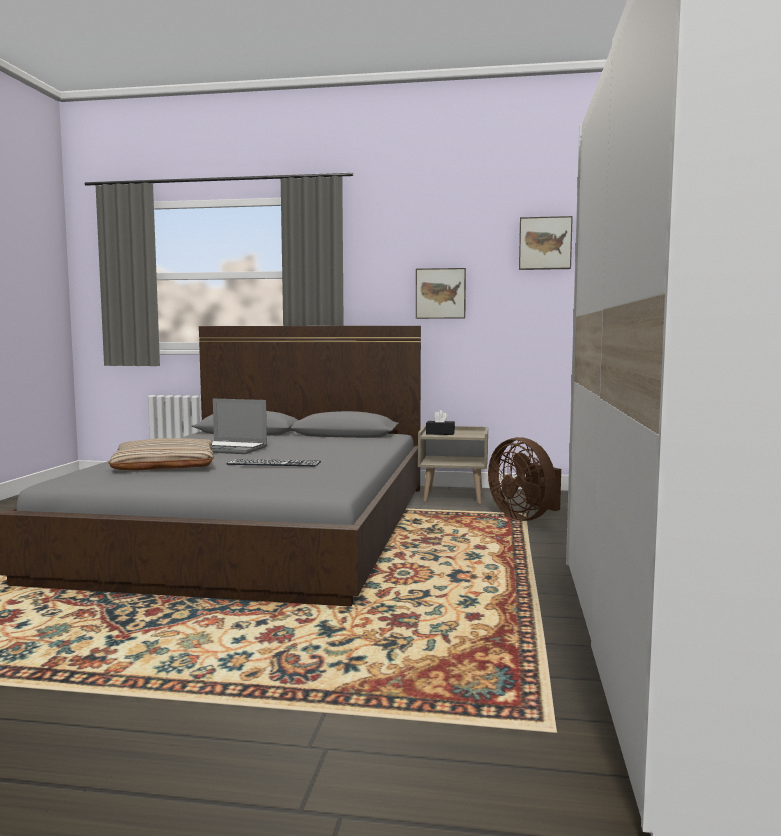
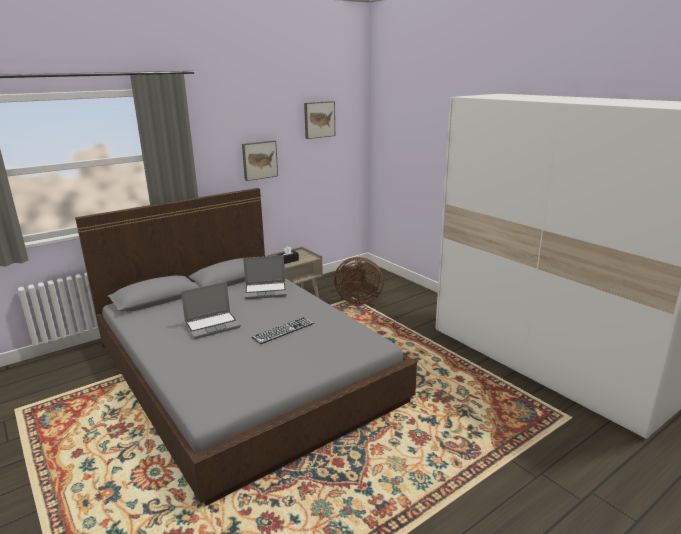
camera: 45 degrees left, 15 degrees up
(164, 464) = (221, 361): beige pillow -> none
(348, 444) = (266, 291): none -> laptop

